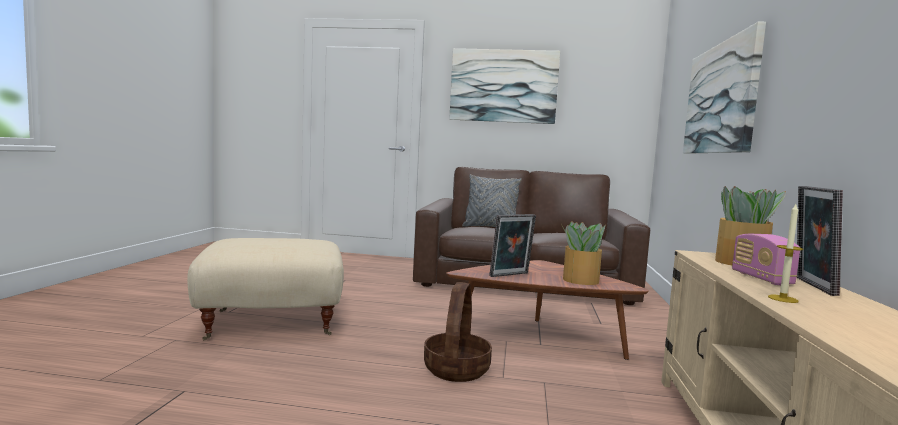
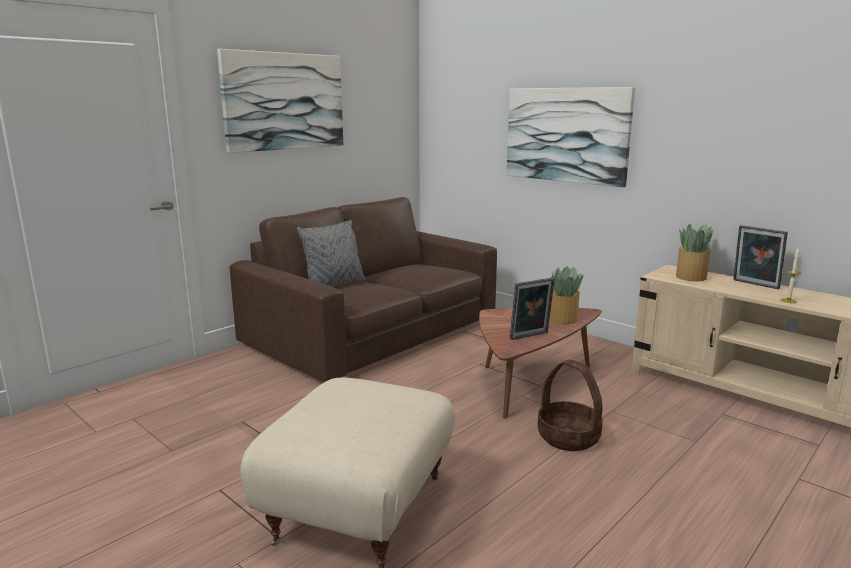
camera: 55 degrees left, 10 degrees up
(510, 275) = (530, 336): picture frame -> picture frame turned 60 degrees clockwise
(761, 278) = (737, 288): radio -> none

